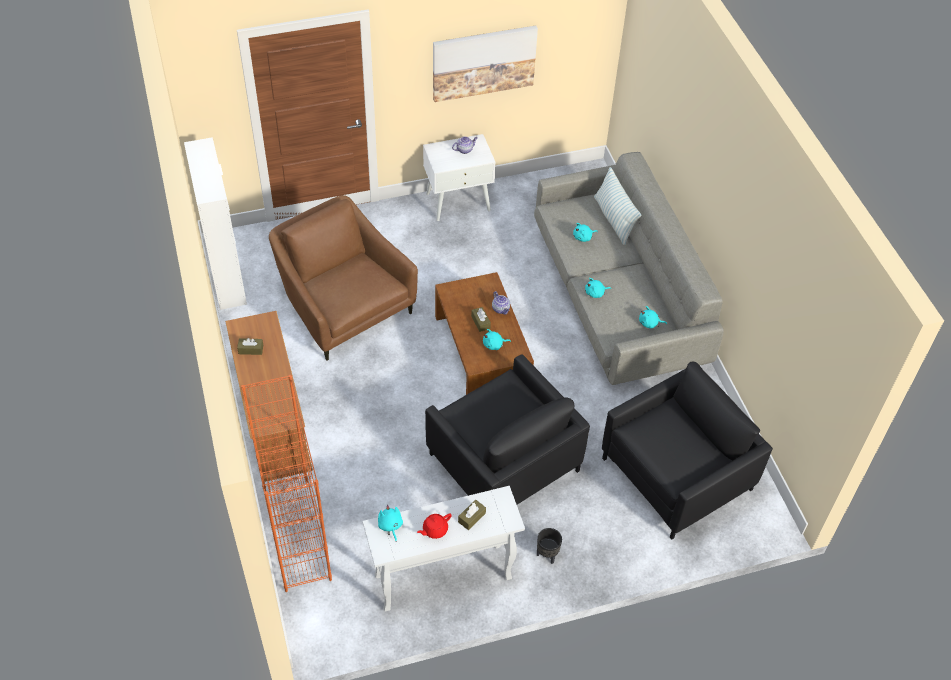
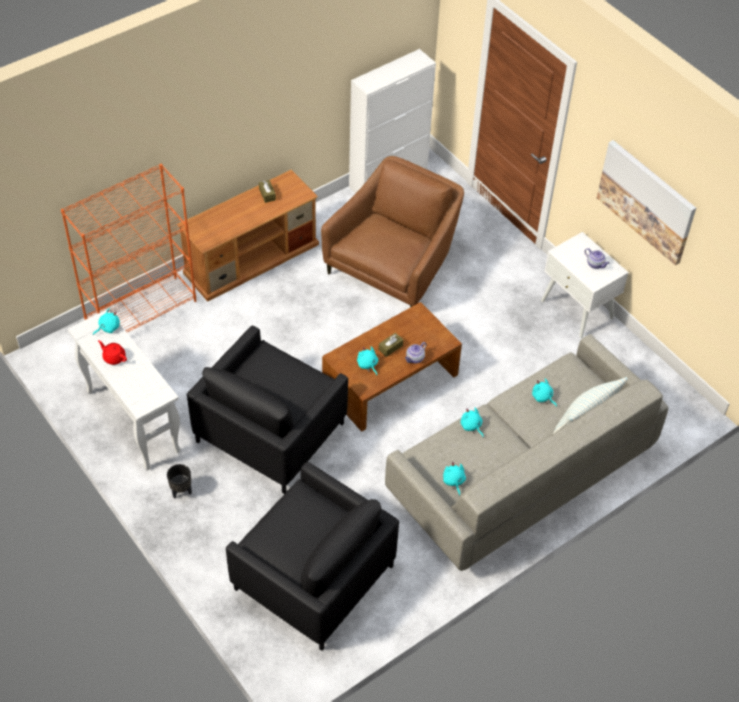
camera: 70 degrees right, 0 degrees up
(471, 517) = (135, 379): brown tissue box -> none

